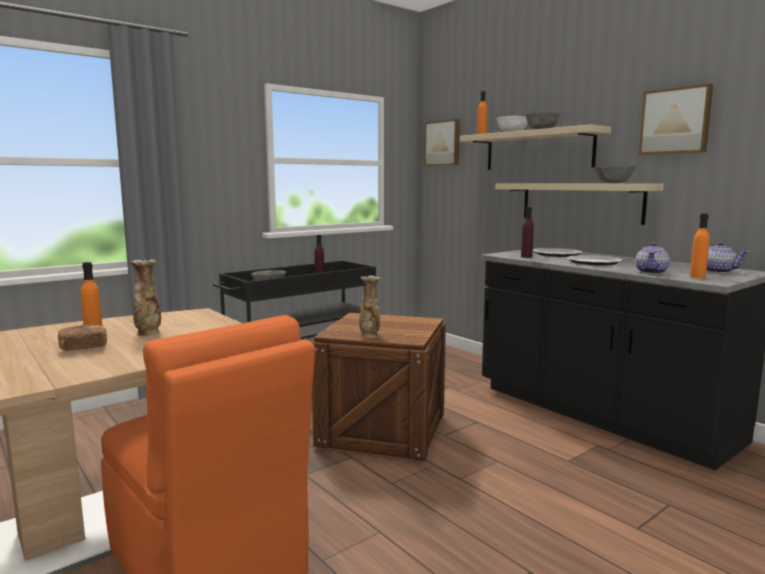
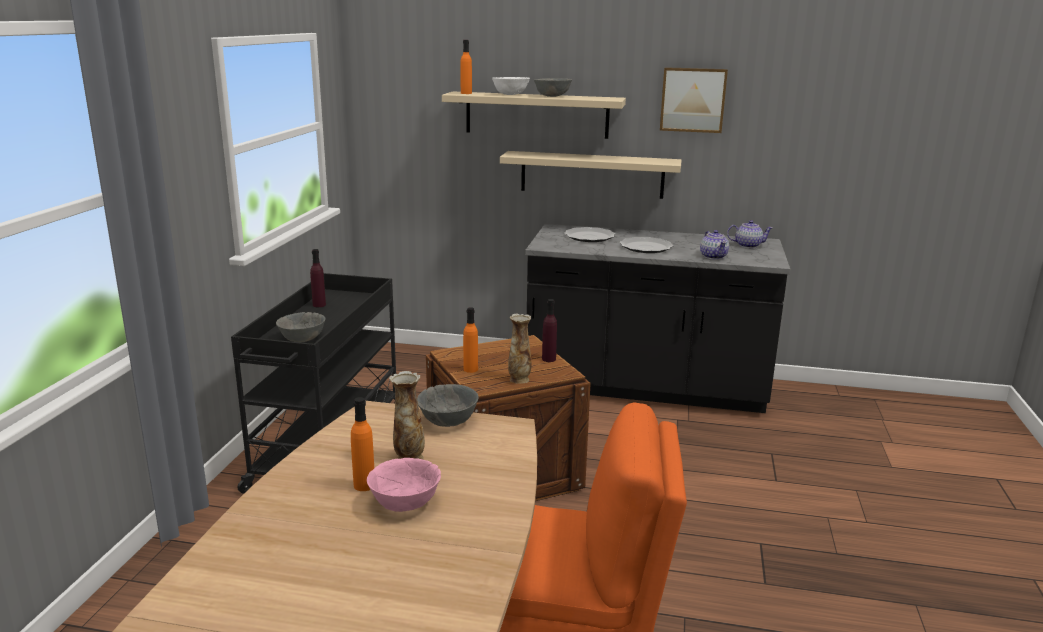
camera: 40 degrees left, 10 degrees up
(83, 348) = (404, 503): bread -> pink bowl
(443, 143) = (391, 93): picture -> none
(526, 257) = (575, 247): purple bottle -> purple bottle (549, 359)
(613, 183) = (640, 160): grey bowl -> grey bowl (447, 421)
(697, 276) = (751, 257): orange bottle -> orange bottle (470, 369)

